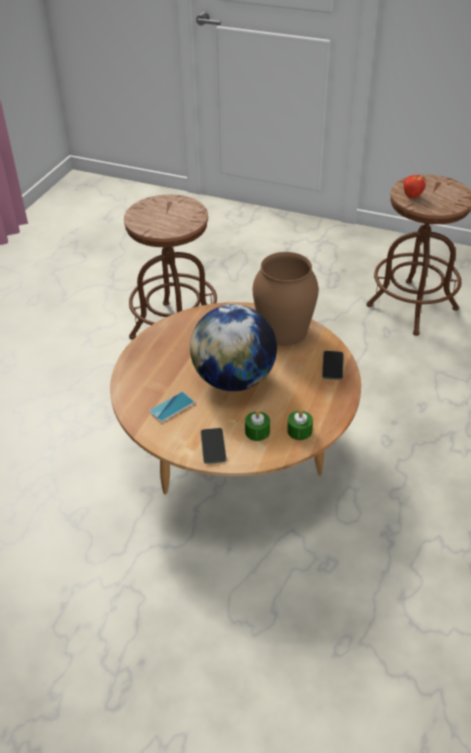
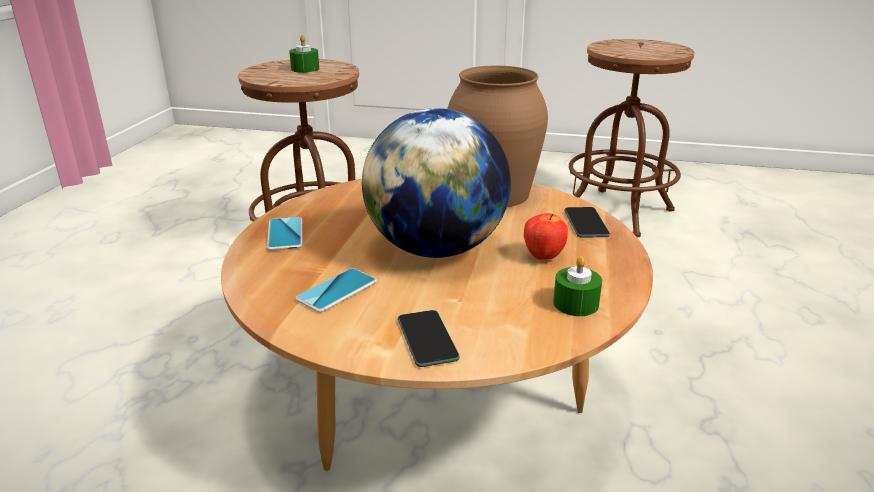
camera: 10 degrees left, 15 degrees down
(147, 358) = (285, 234): none -> phone
(257, 431) = (501, 311): green candle -> green candle (305, 69)
(412, 196) = (618, 50): apple -> apple (543, 257)

